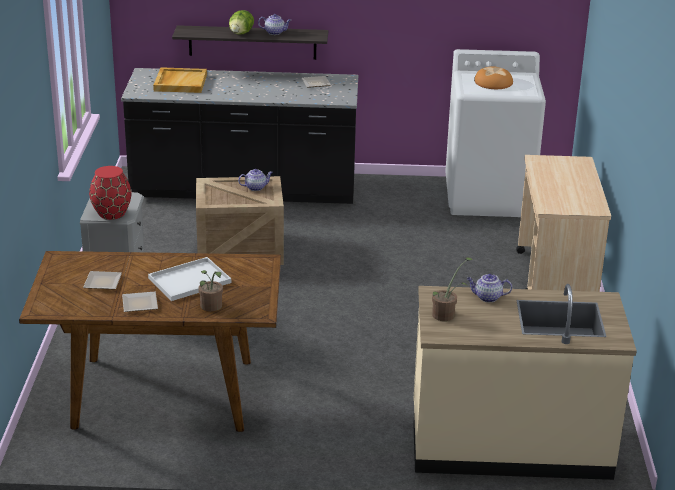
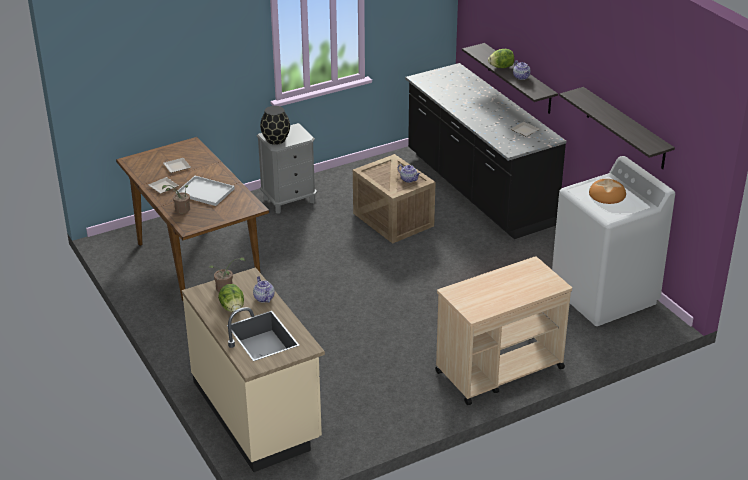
camera: 60 degrees right, 5 degrees up
(111, 213) = (276, 140): red vase -> black vase
(180, 82) = (456, 85): beige tray -> none
(448, 21) = (625, 128): none -> shelf
(491, 321) = (232, 308): none -> lettuce

